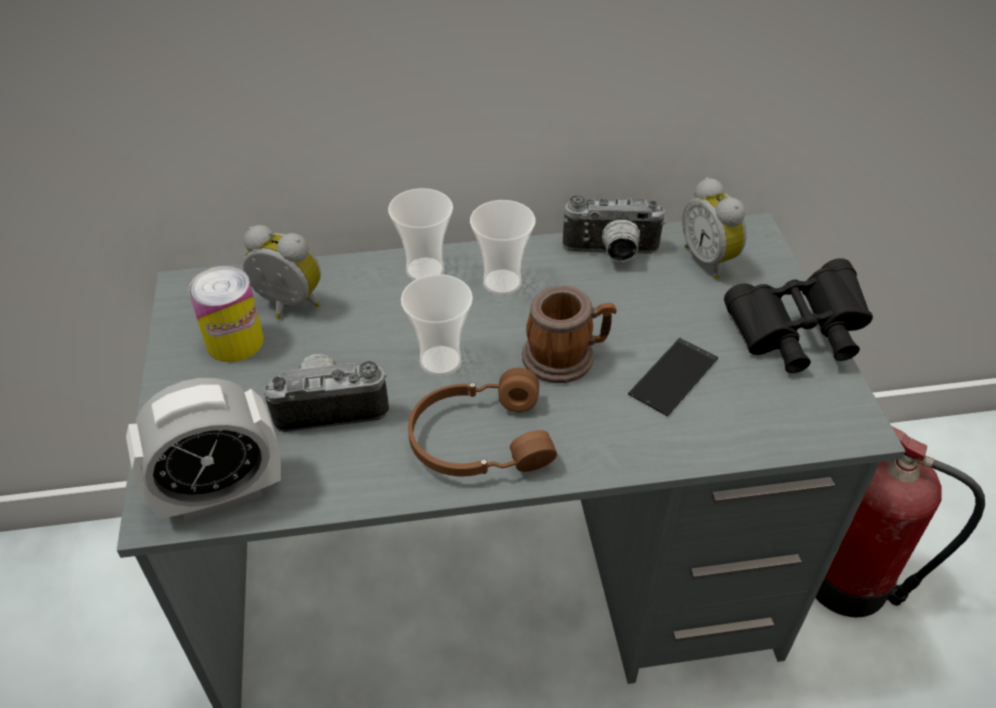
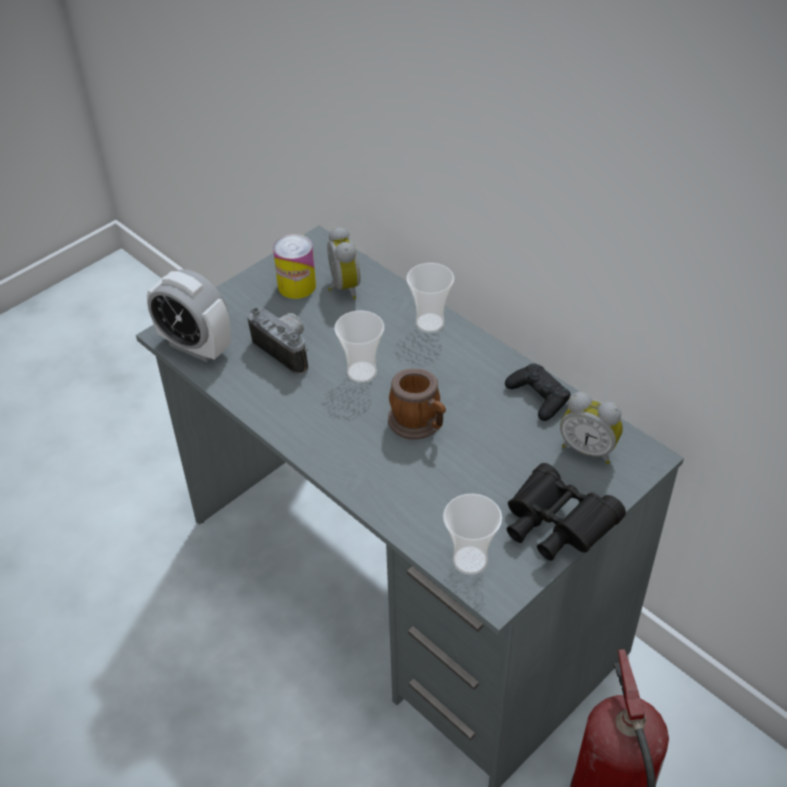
camera: 55 degrees right, 0 degrees up
(479, 439) = (318, 421): brown headphones -> none
(502, 283) = (455, 361): cup -> cup (470, 560)
(611, 254) = (538, 397): camera -> black game controller
(673, 376) = (452, 481): phone -> none
(710, 260) = (588, 449): alarm clock -> alarm clock turned 90 degrees counterclockwise

